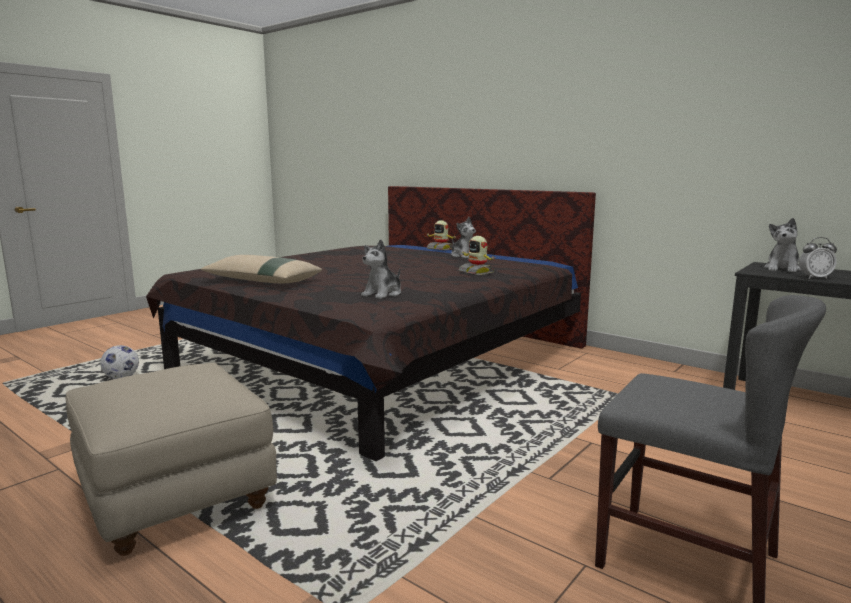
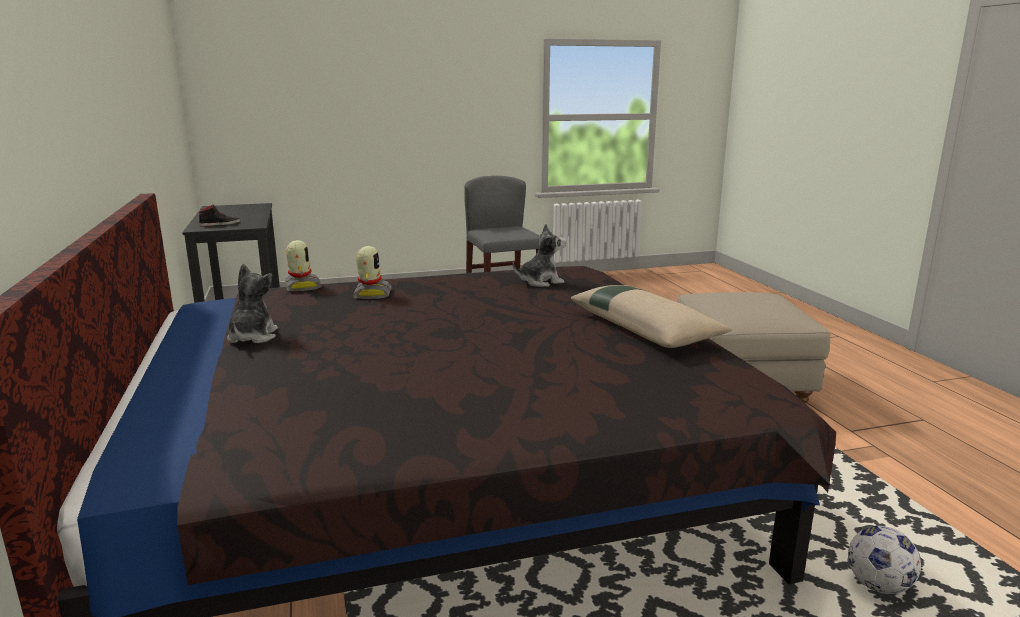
camera: 145 degrees left, 5 degrees up
(440, 249) = (170, 387): toy robot -> toy robot (302, 286)
(782, 269) = (220, 224): plush toy -> black shoe
(814, 278) = (255, 217): alarm clock -> none

